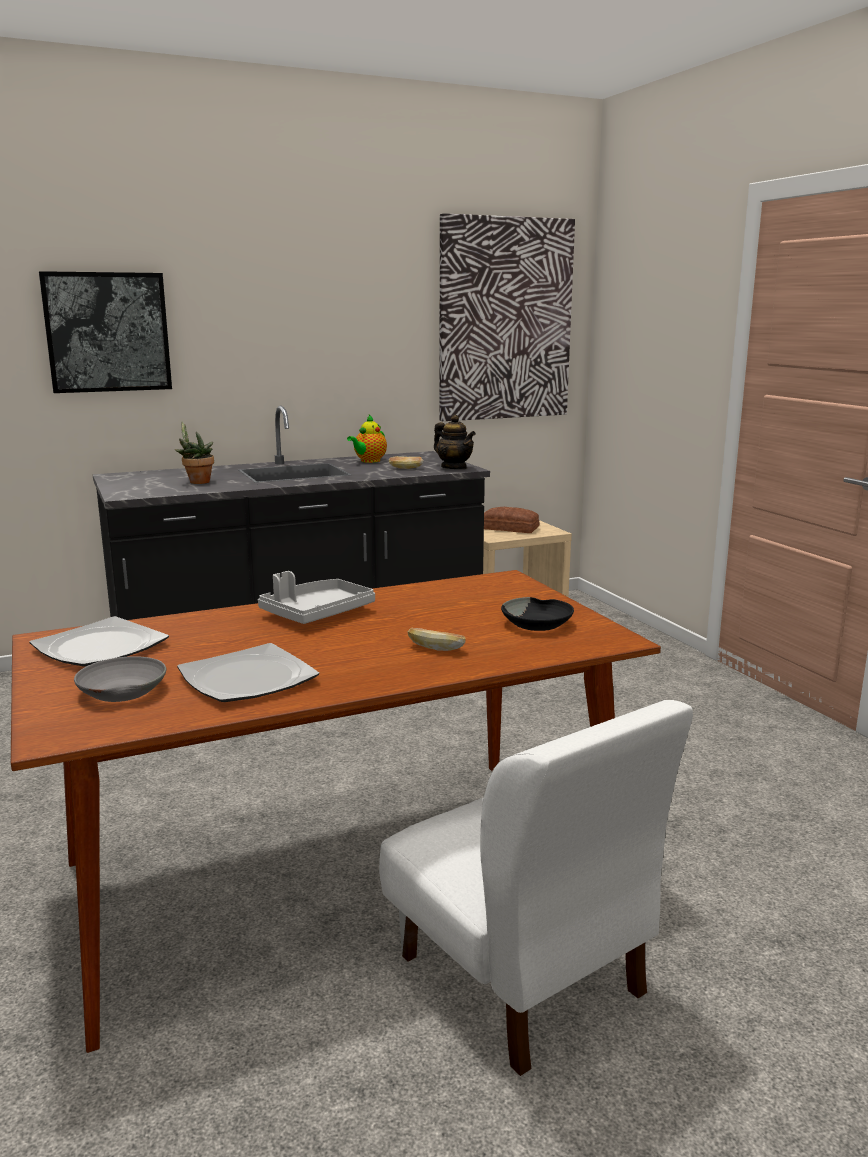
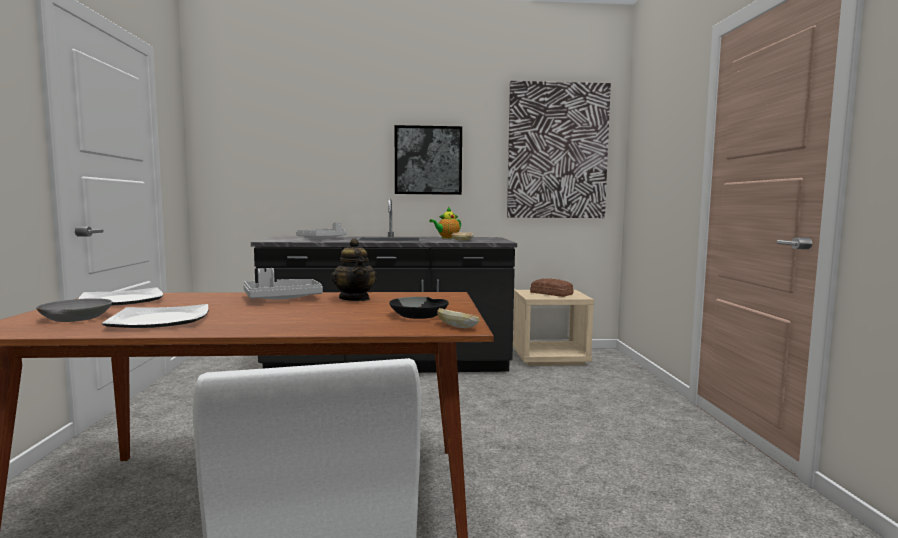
camera: 20 degrees right, 10 degrees down
(107, 332) = (293, 152): picture -> picture (428, 160)
(197, 482) = (322, 239): potted plant -> grey tray
(436, 649) = (315, 320): bread -> bread (457, 327)
(454, 468) = (495, 241): teapot -> teapot (355, 299)

